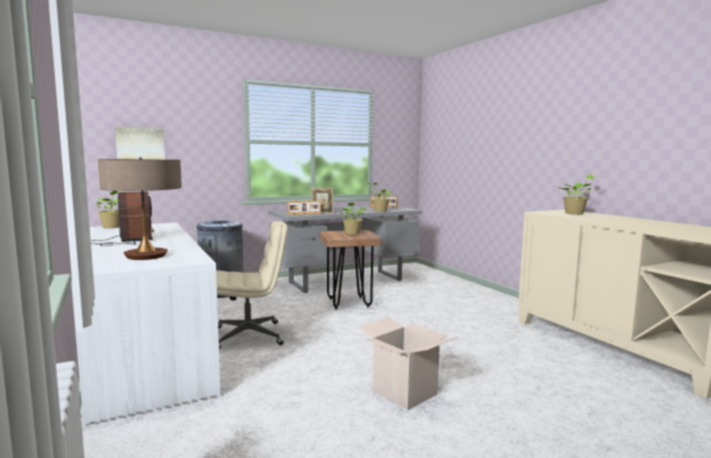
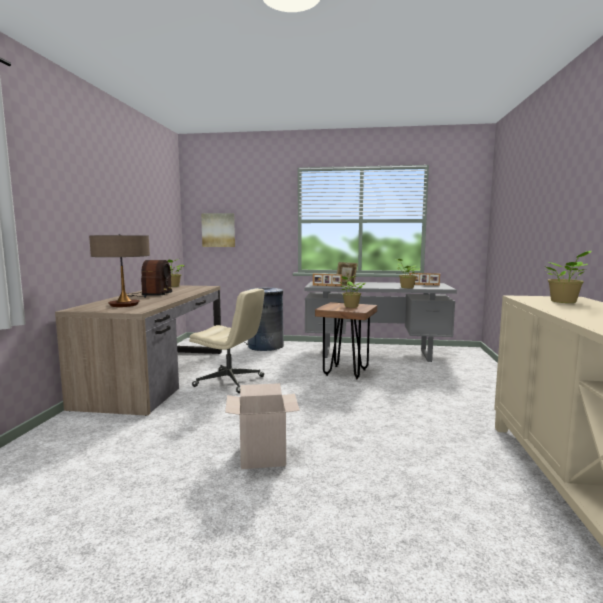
camera: 35 degrees right, 0 degrees up
(146, 350) = (159, 376): white desk -> brown desk

